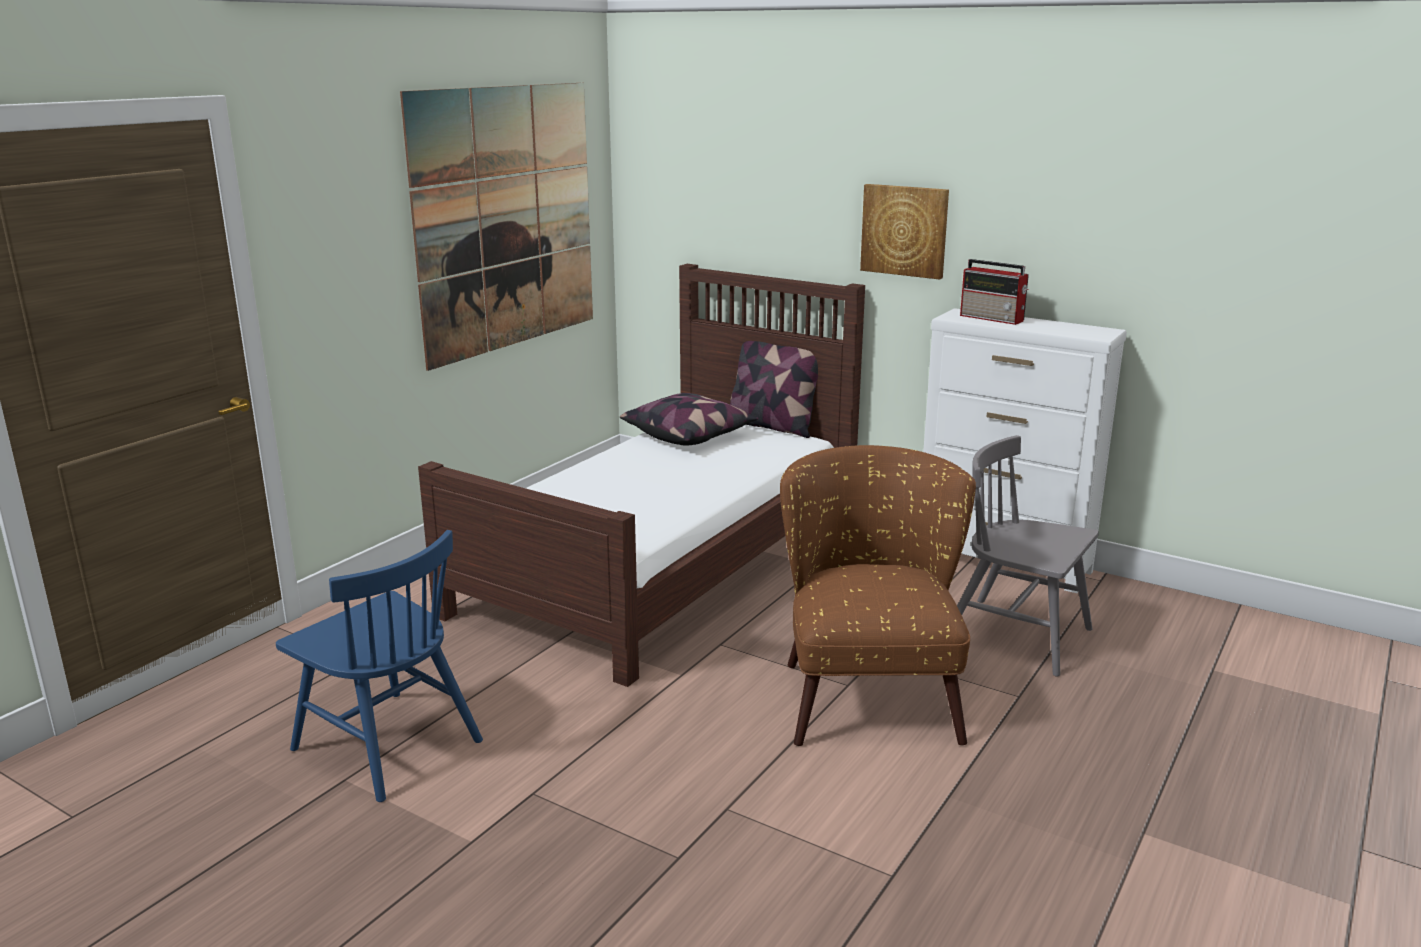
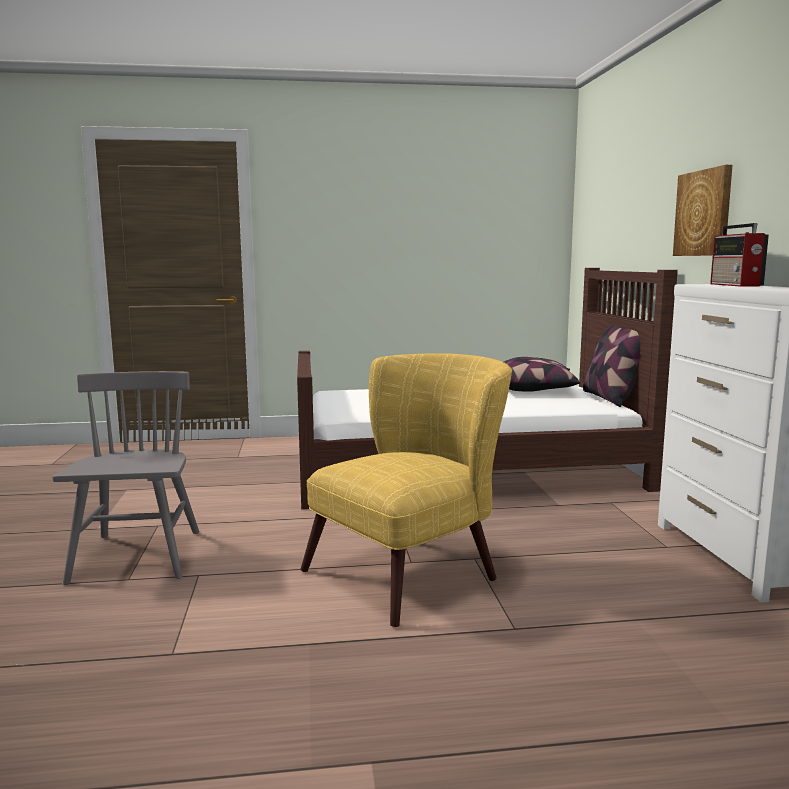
camera: 50 degrees right, 10 degrees down
(387, 744) = (167, 485): blue chair -> none
(506, 219) = (457, 225): picture -> none
(868, 690) = (415, 570): brown armchair -> yellow armchair
(1017, 636) = (617, 599): grey chair -> grey chair (138, 557)

